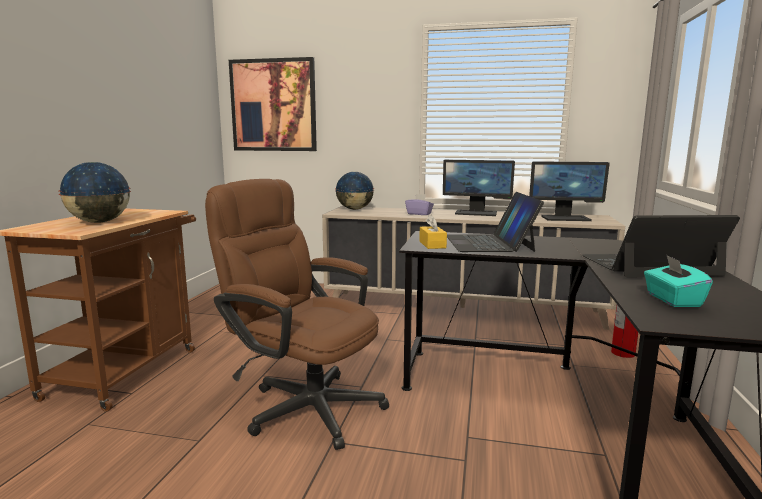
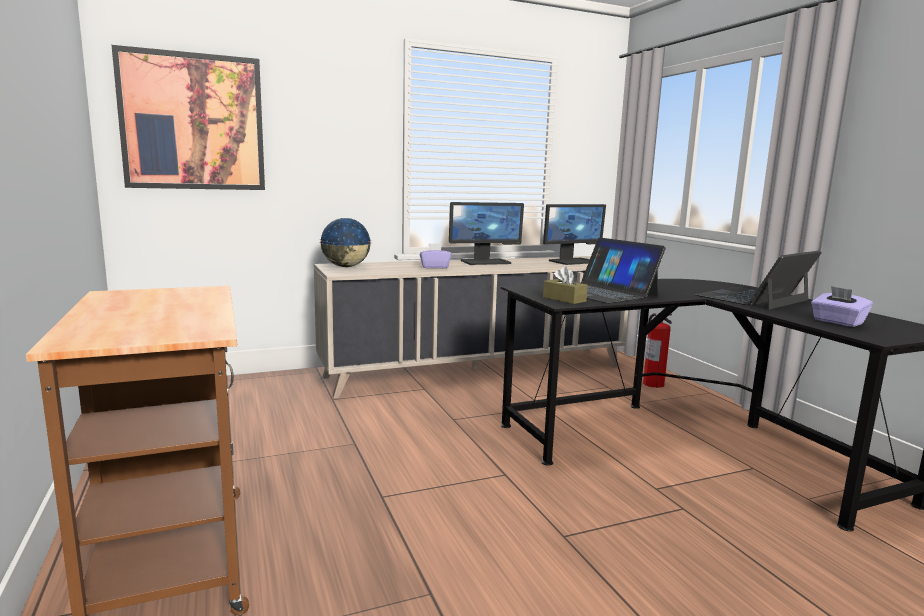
camera: 35 degrees left, 0 degrees up
(99, 222) = (170, 316): globe -> none
(303, 404) = (479, 512): brown office chair -> none
(432, 244) = (564, 299): yellow tissue box -> brown tissue box
(672, 300) = (837, 322): turquoise tissue box -> purple tissue box

